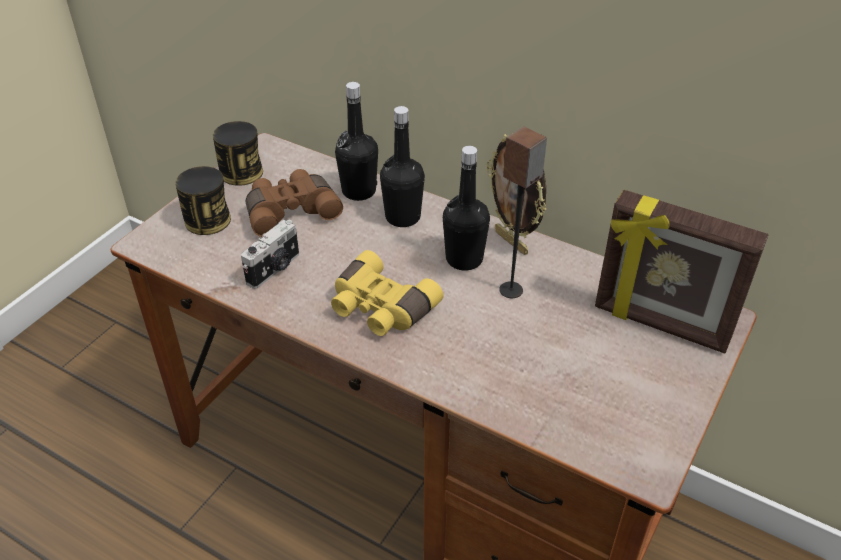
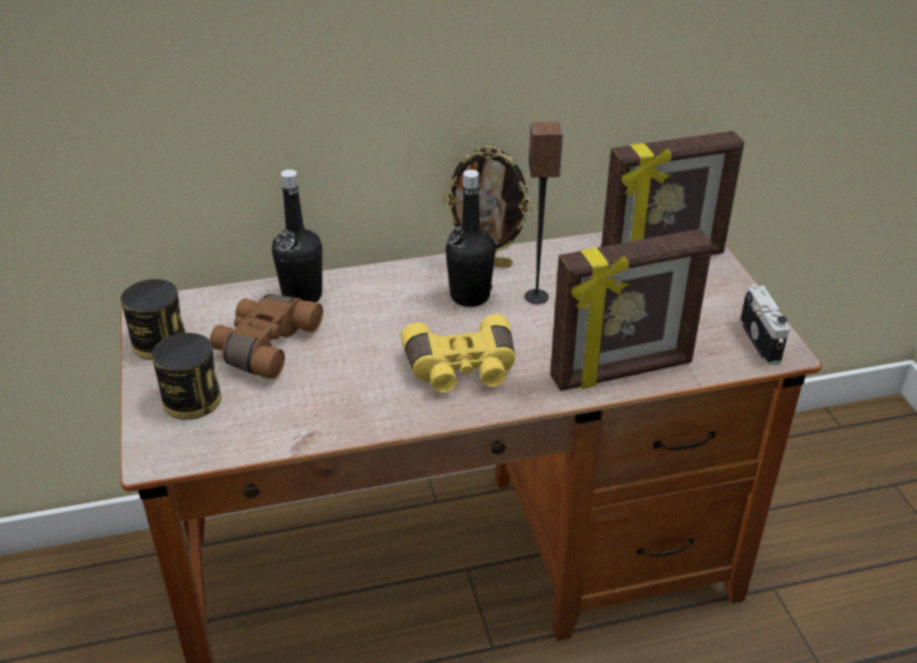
camera: 45 degrees left, 5 degrees down
(275, 269) = (325, 398): camera -> camera (762, 341)
(402, 217) = (373, 294): black bottle -> none
(487, 391) = (622, 372): none -> picture frame

